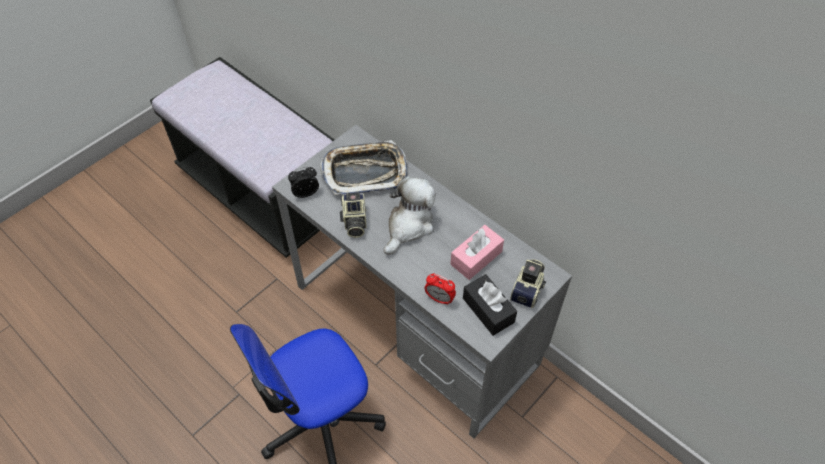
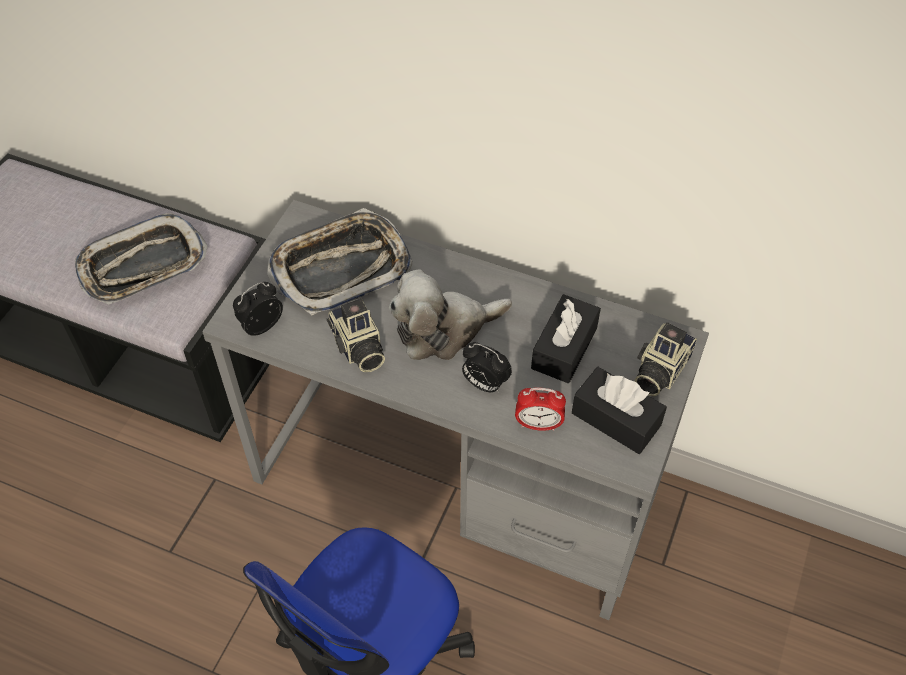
camera: 20 degrees left, 0 degrees up
(264, 141) = (142, 266): none -> tray
(409, 225) = (444, 329): plush toy -> plush toy turned 120 degrees counterclockwise
(418, 264) = (484, 384): none -> alarm clock
(476, 258) = (564, 348): pink tissue box -> black tissue box
(528, 289) = (658, 370): camera -> camera turned 150 degrees counterclockwise

